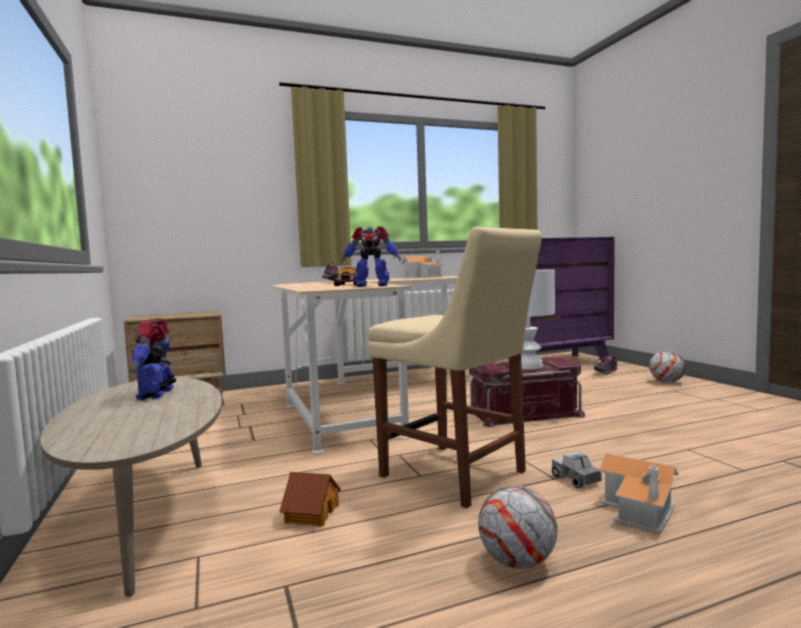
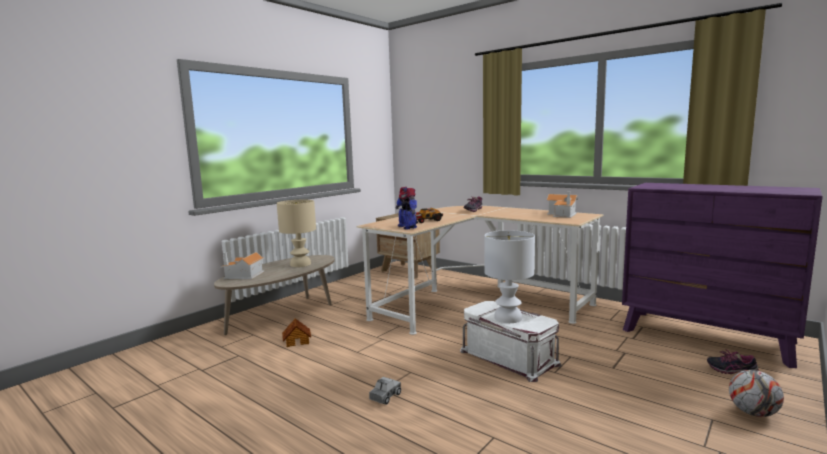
camera: 60 degrees right, 5 degrees up
(157, 394) = (300, 264): toy robot -> beige table lamp
(458, 476) = (364, 361): beige chair -> none
(517, 562) = (273, 396): football -> none
(524, 413) = (509, 357): red storage box -> white storage box
(641, 510) = (351, 424): toy house -> toy house (243, 275)

